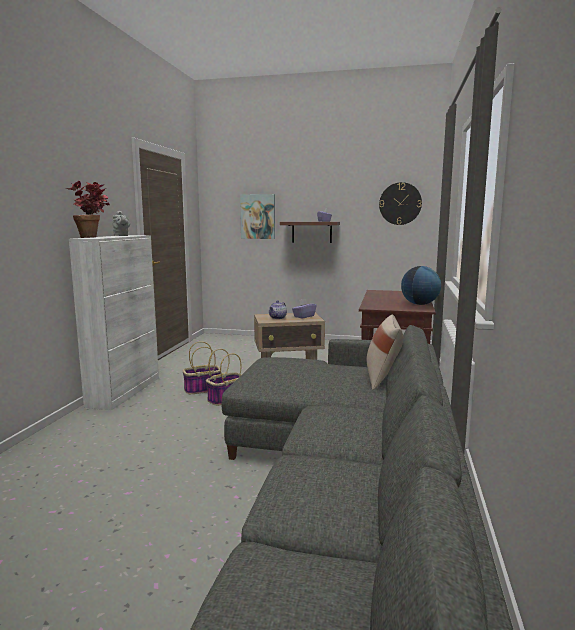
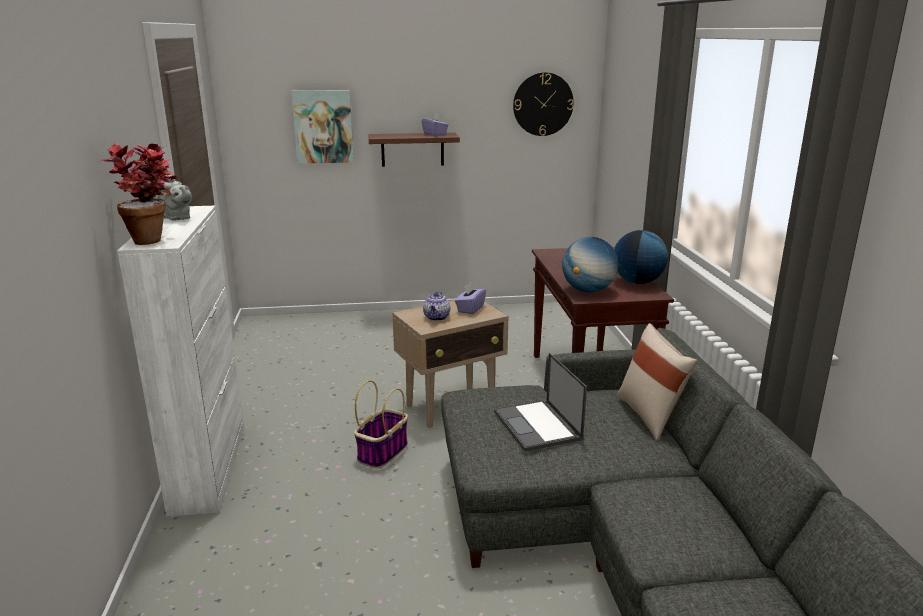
camera: 20 degrees left, 10 degrees up
(202, 389) = (332, 440): basket -> none
(296, 373) = (538, 426): none -> laptop
(377, 305) = (588, 290): none -> globe

